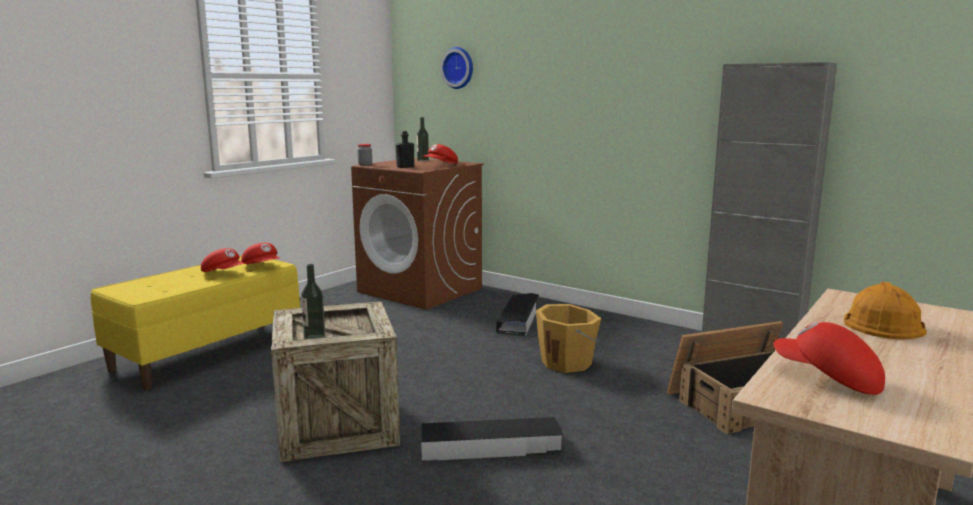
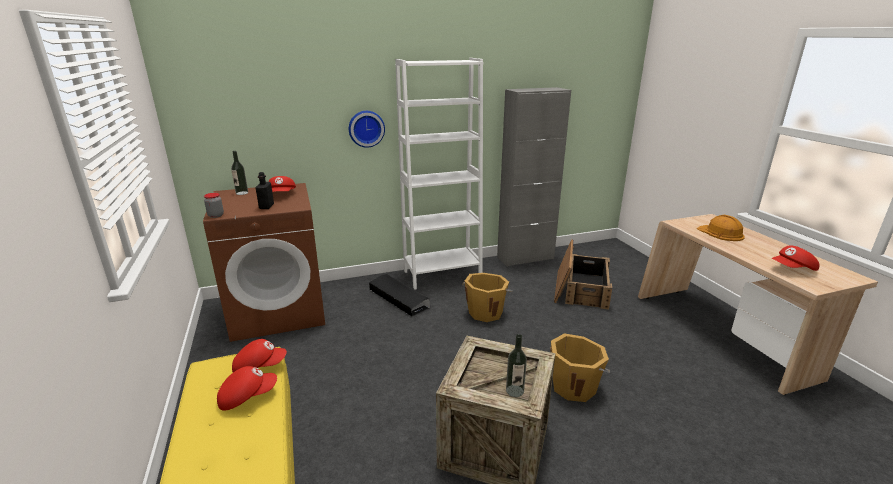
camera: 55 degrees left, 10 degrees up
(459, 68) = (258, 96): wall clock -> wall clock (366, 128)
(491, 446) = (574, 386): black storage box -> orange bucket
(606, 322) = (442, 274): none -> white bookcase

